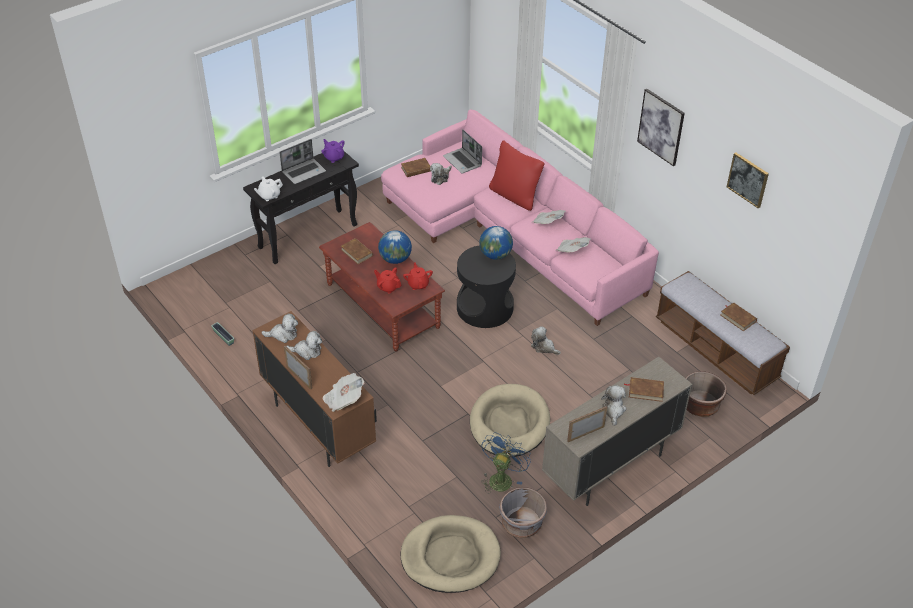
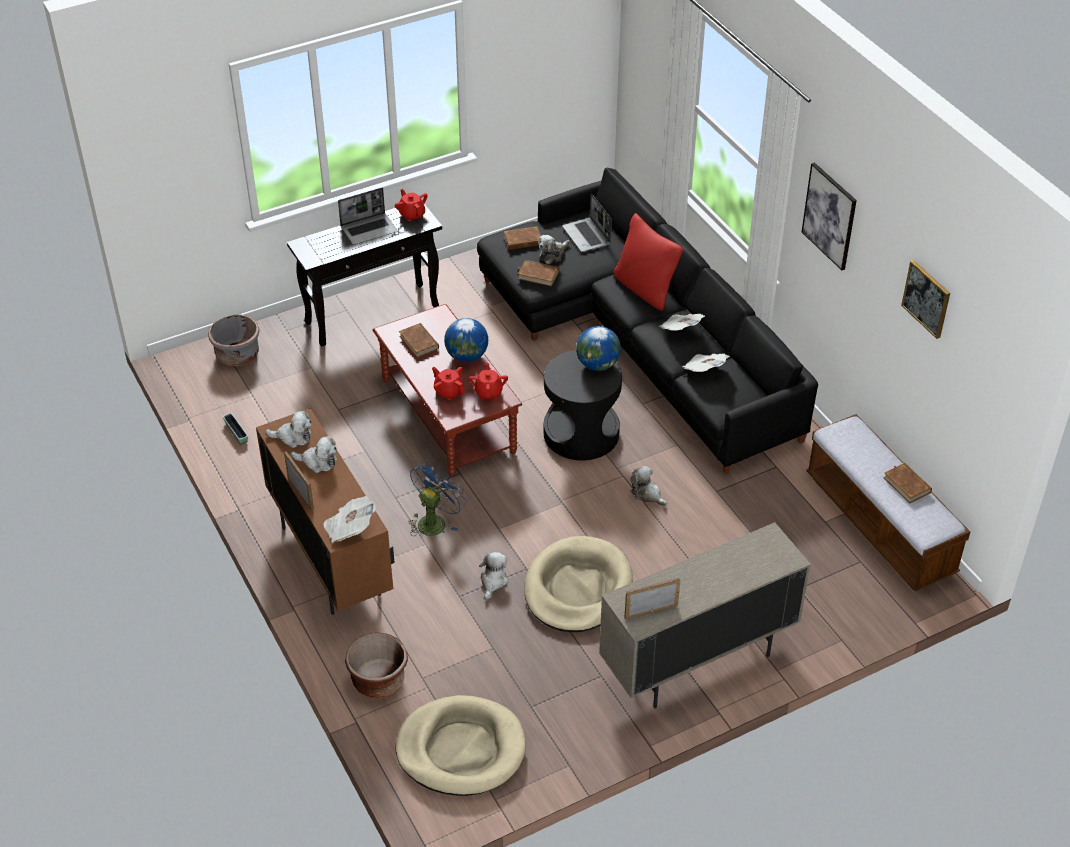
camera: 10 degrees right, 0 degrees up
(269, 196) = (317, 256): white teapot -> none
(334, 157) = (412, 214): purple teapot -> red teapot
(501, 478) = (551, 657): blue fan -> blue fan (434, 521)
(511, 233) = (639, 338): pink sofa -> black sofa
(521, 524) = (563, 720): grey planter -> grey planter (237, 355)
(613, 410) = (696, 585): plush toy -> plush toy (493, 581)
(645, 390) = (745, 565): brown book -> brown book (538, 275)
(700, 405) = (839, 596): brown planter -> brown planter (378, 681)

